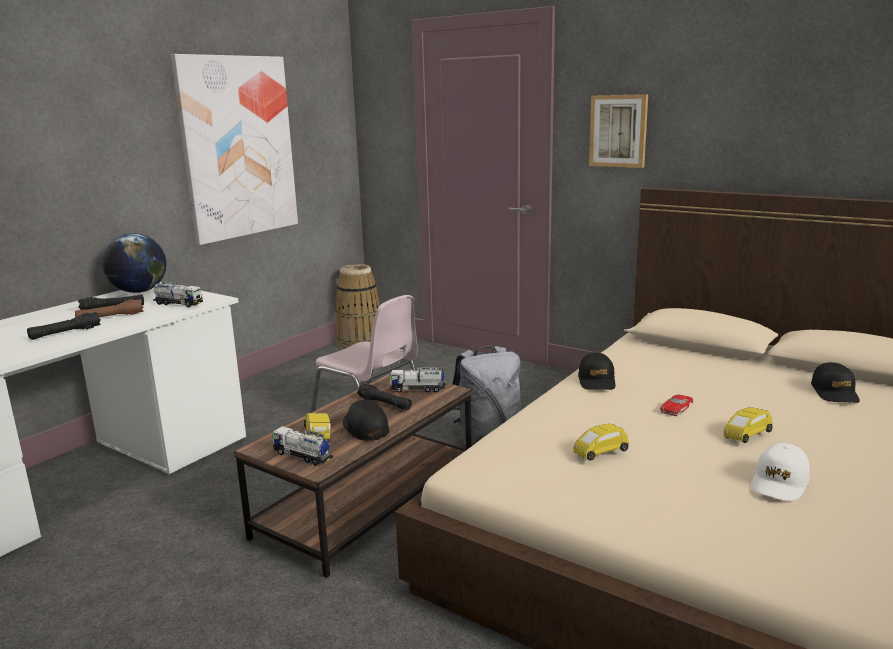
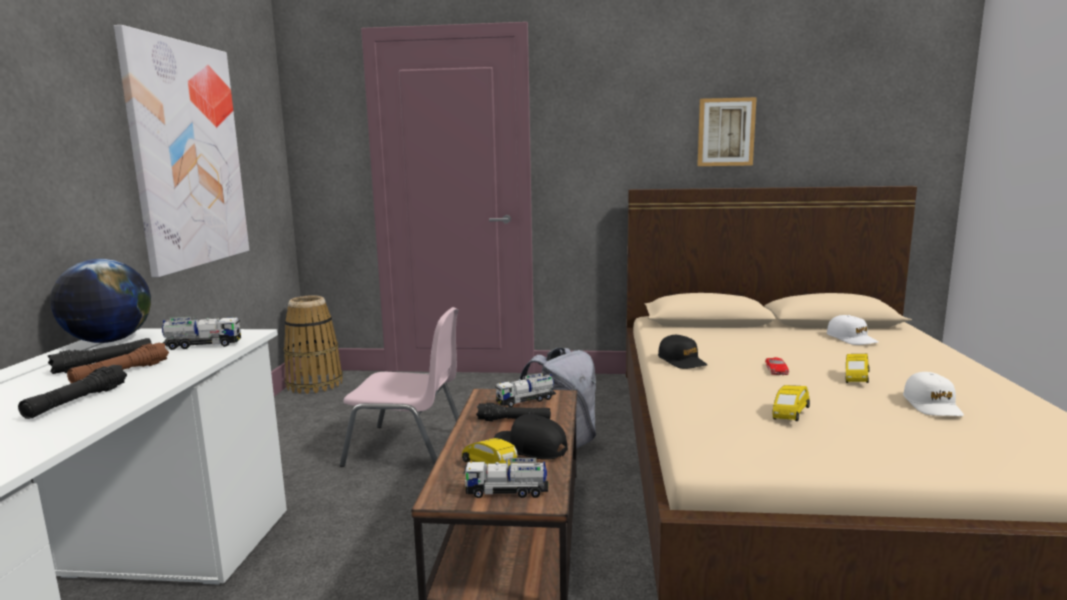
camera: 30 degrees left, 5 degrees down
(618, 131) = (598, 139): picture -> picture (725, 132)
(835, 392) = (851, 339): black cap -> white cap

